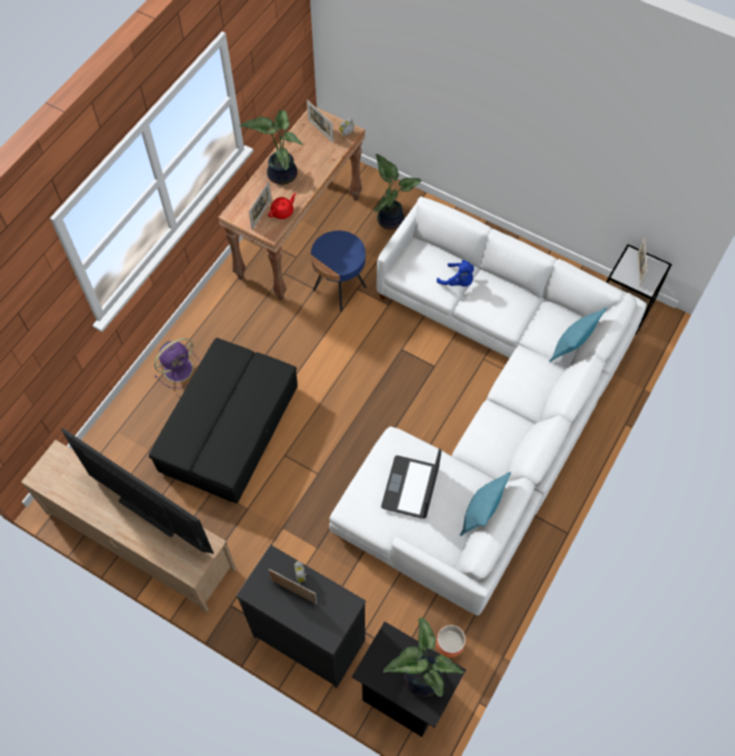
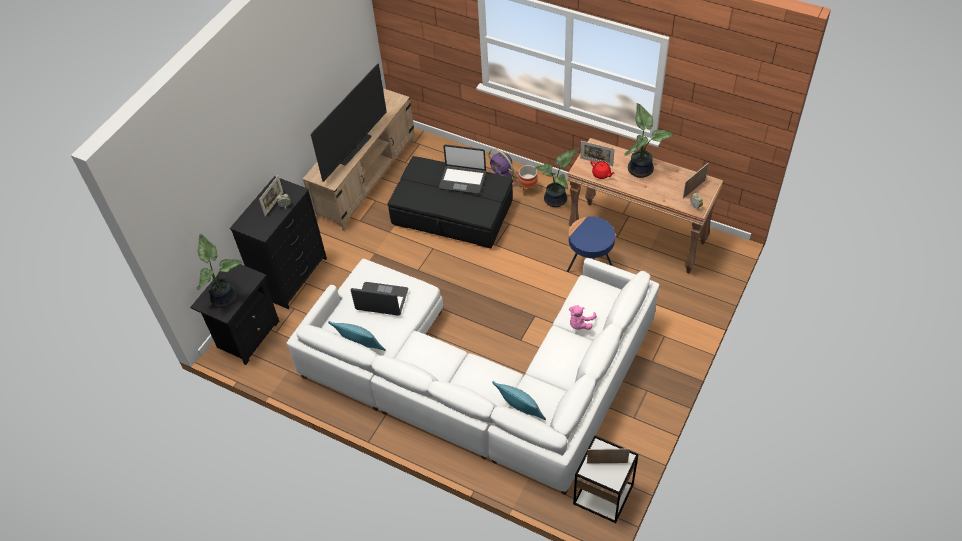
camera: 90 degrees right, 10 degrees down
(210, 392) = (462, 180): none -> laptop
(391, 218) = (672, 299): potted plant -> potted plant (557, 200)
(448, 648) = (278, 360): planter -> planter (528, 189)
(458, 281) = (580, 324): blue plush toy -> pink plush toy

